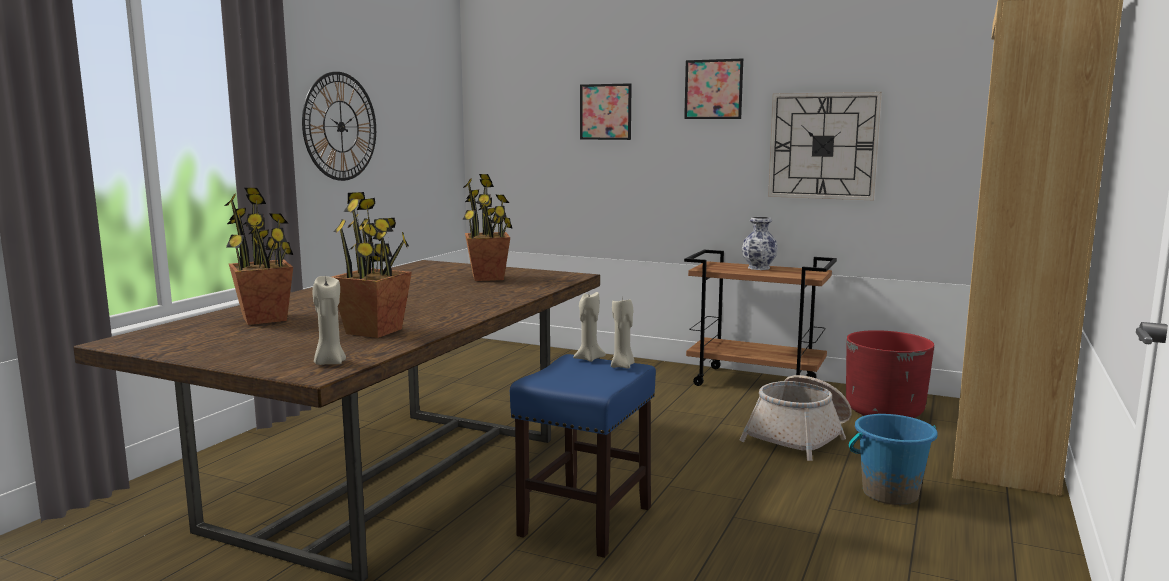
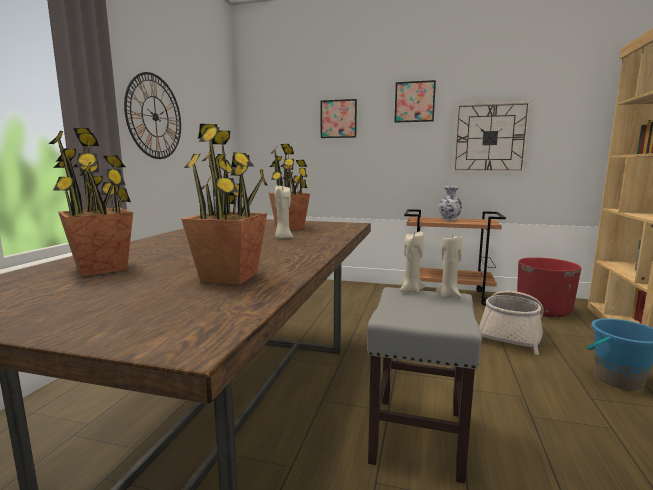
camera: 10 degrees left, 0 degrees up
(329, 363) = (202, 323): beige candle -> beige candle (283, 238)
(585, 522) = (418, 437): blue stool -> grey stool

